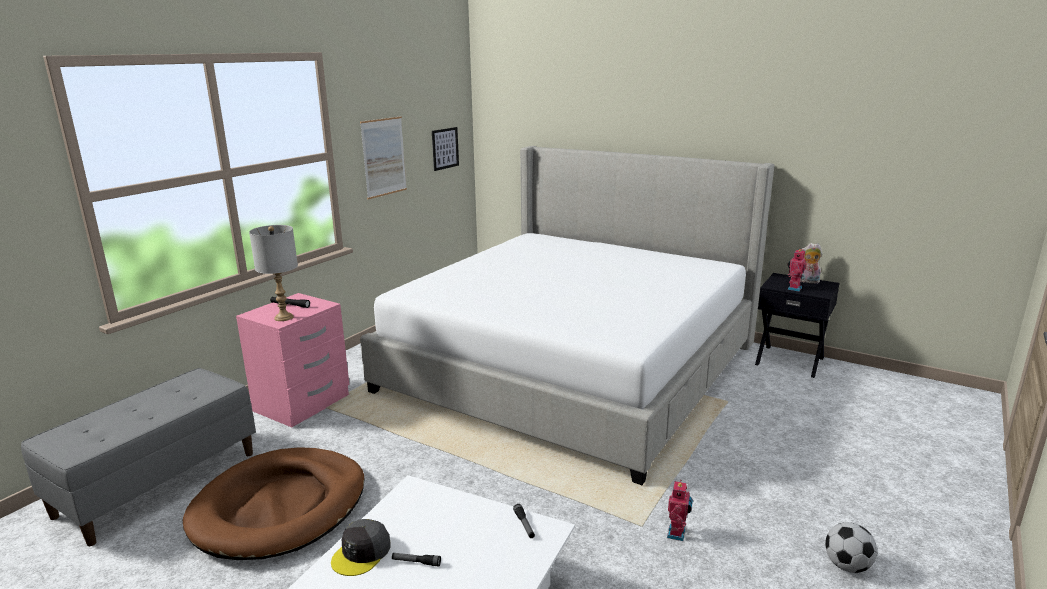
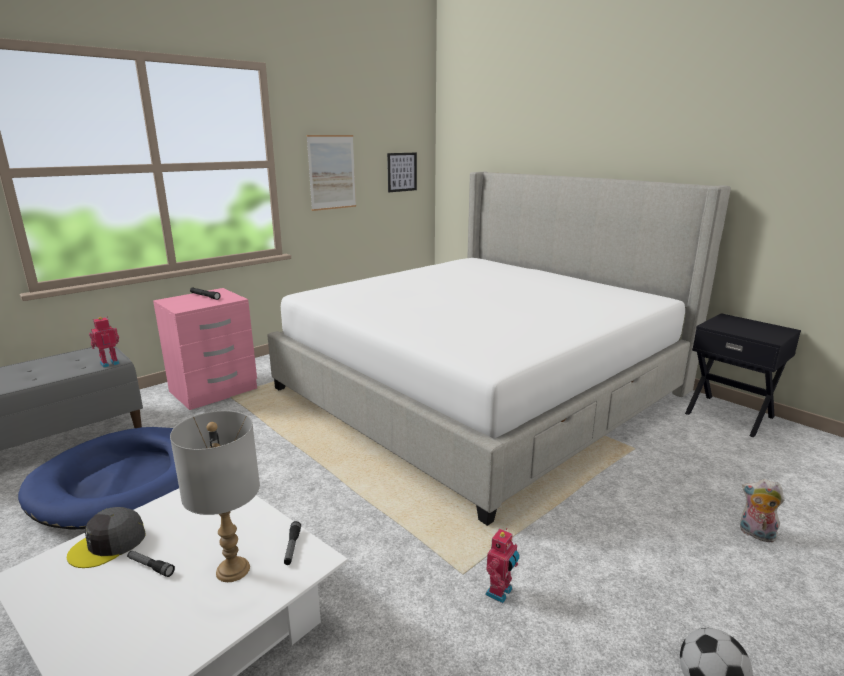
camera: 15 degrees right, 0 degrees up
(280, 507) = (126, 482): brown dog bed -> blue dog bed
(284, 317) = (189, 305): grey table lamp -> grey table lamp (233, 570)
(793, 288) = (737, 330): toy robot -> toy robot (109, 363)
(807, 281) = (759, 325): plush toy -> plush toy (755, 534)

